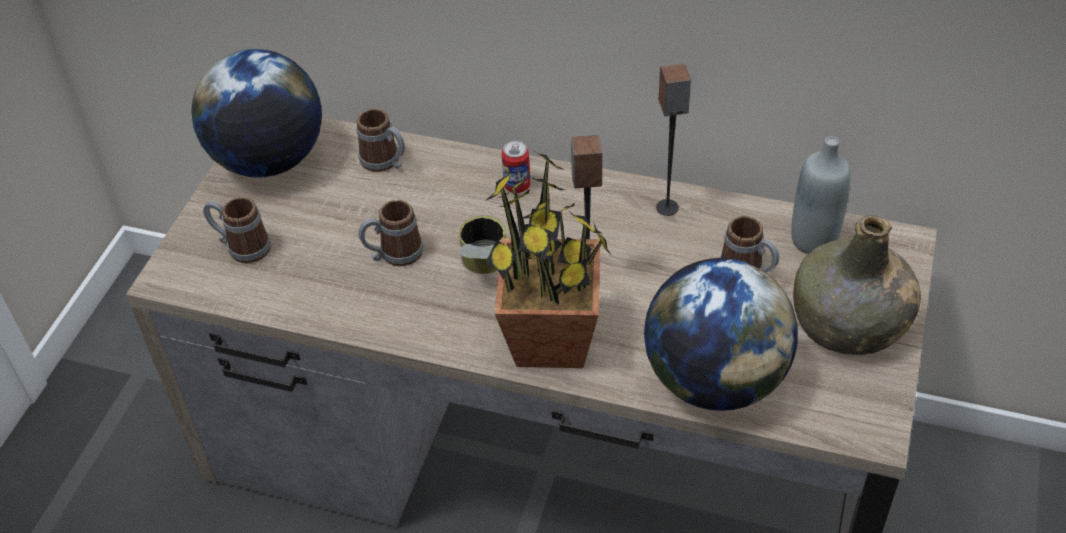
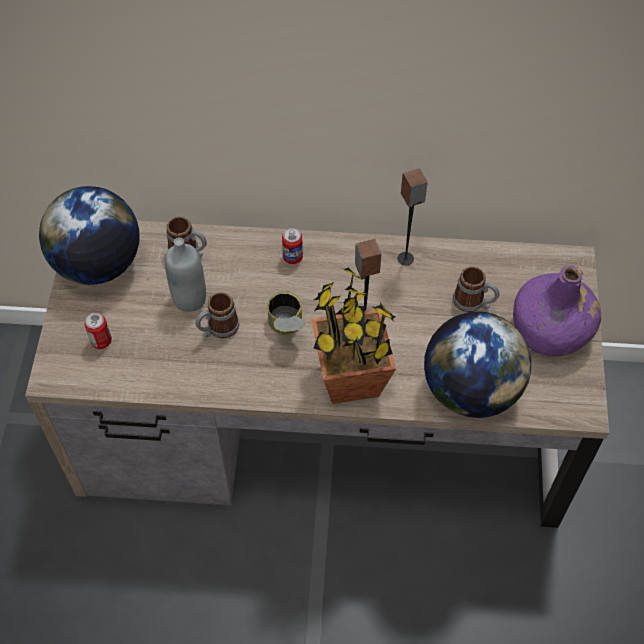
camera: 15 degrees left, 10 degrees up
(242, 247) = (101, 341): mug -> can
(813, 239) = (513, 268): grey bottle -> grey bottle (189, 299)
(849, 323) = (550, 330): green bottle -> purple bottle

